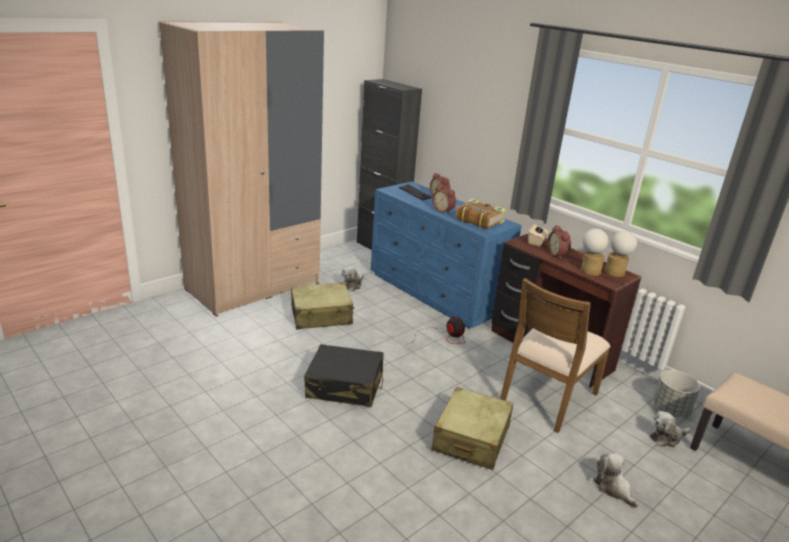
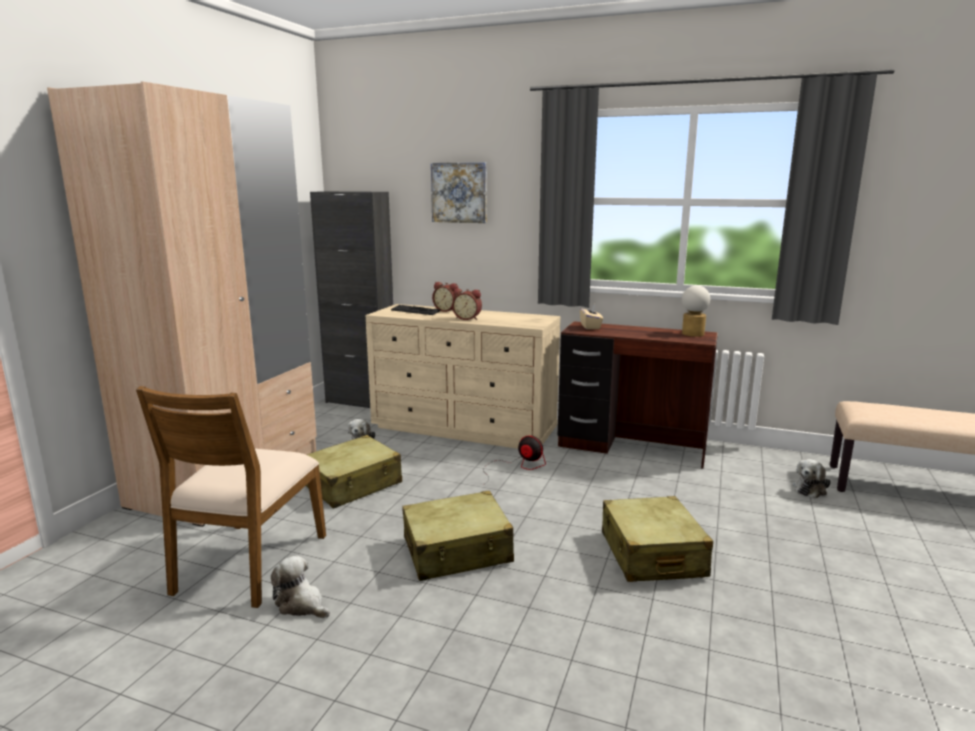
camera: 25 degrees left, 10 degrees down
(345, 386) = (457, 551): black suitcase -> beige suitcase
(435, 293) = (465, 428): blue dresser -> beige dresser
(472, 100) = (459, 192): none -> picture
(479, 220) = (515, 319): book -> none
(547, 397) = (676, 490): brown chair -> brown chair (249, 563)
(558, 254) = (625, 331): alarm clock -> none
(589, 270) = (670, 336): table lamp -> none
(613, 488) = (825, 550): plush toy -> plush toy (301, 605)
(670, 409) = (785, 465): grey planter -> none

